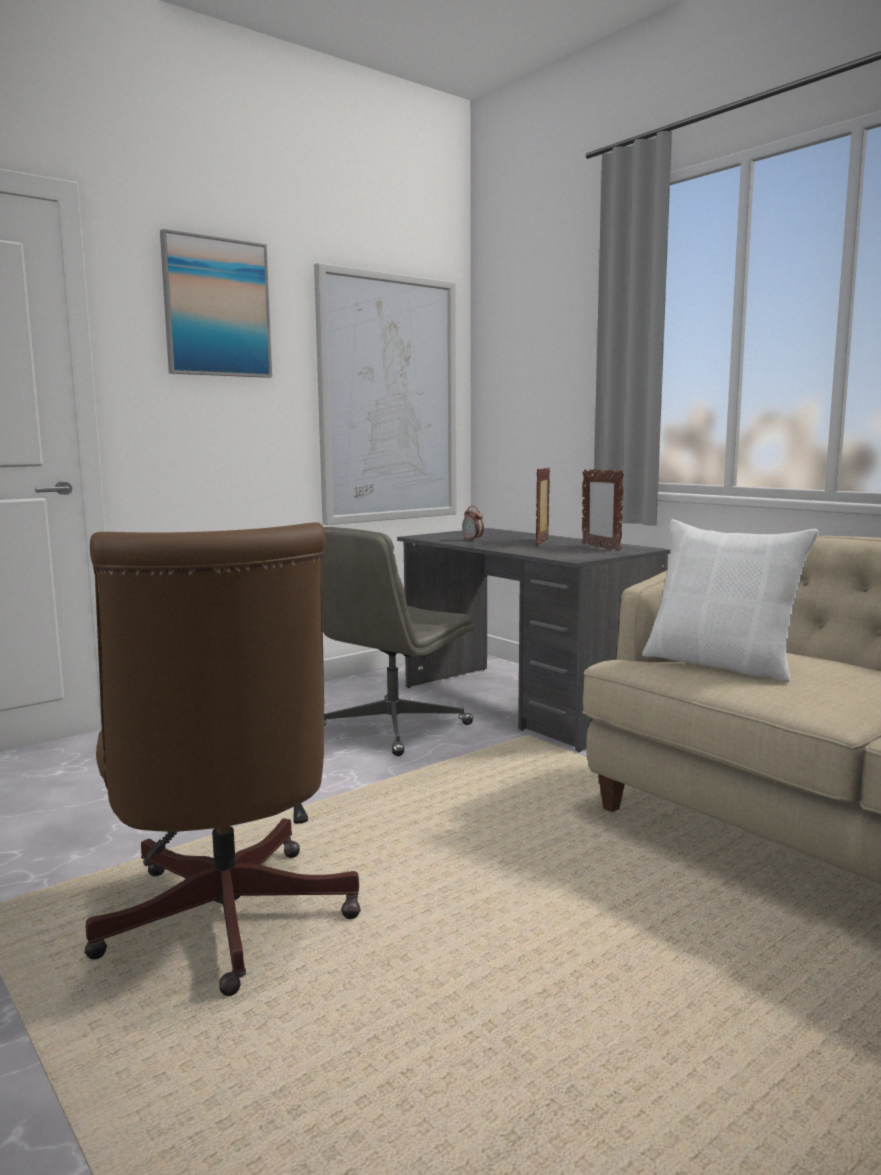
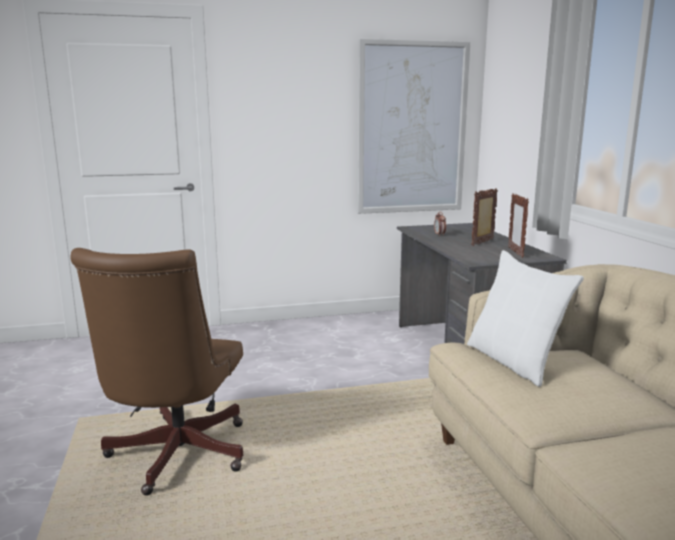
camera: 25 degrees right, 5 degrees up
(216, 308) = (288, 74): picture -> none
(392, 728) = (364, 355): grey office chair -> none

